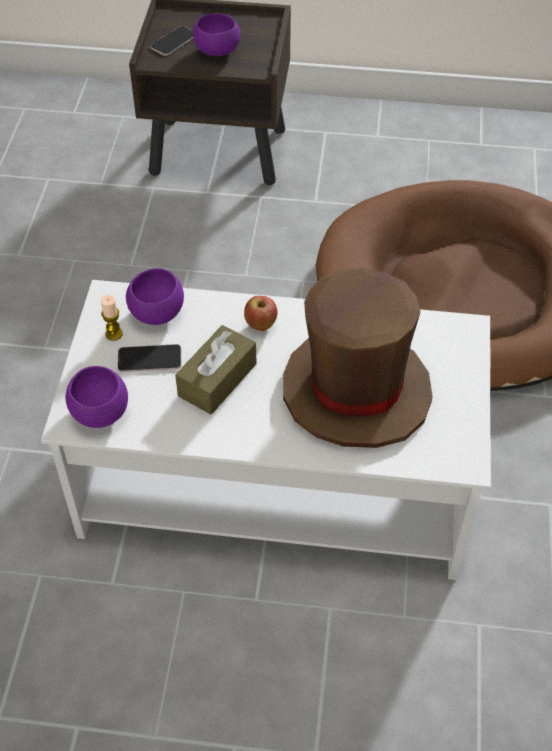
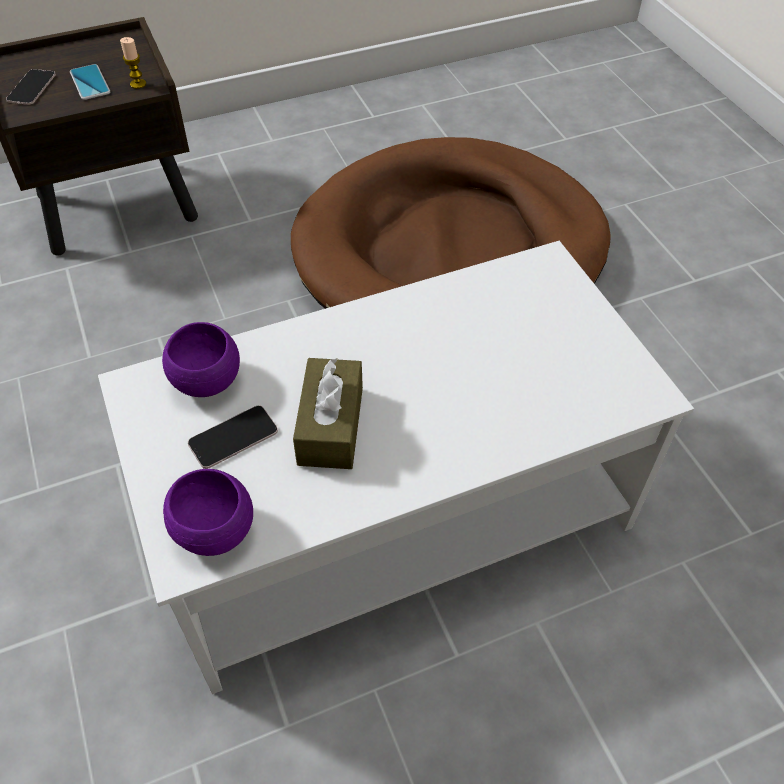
camera: 30 degrees left, 0 degrees up
(114, 334) = (168, 427): candle -> candle (138, 84)
(217, 51) = (90, 83): purple bowl -> phone
(261, 325) = (337, 344): apple -> none
(356, 390) = (489, 370): brown hat -> none

